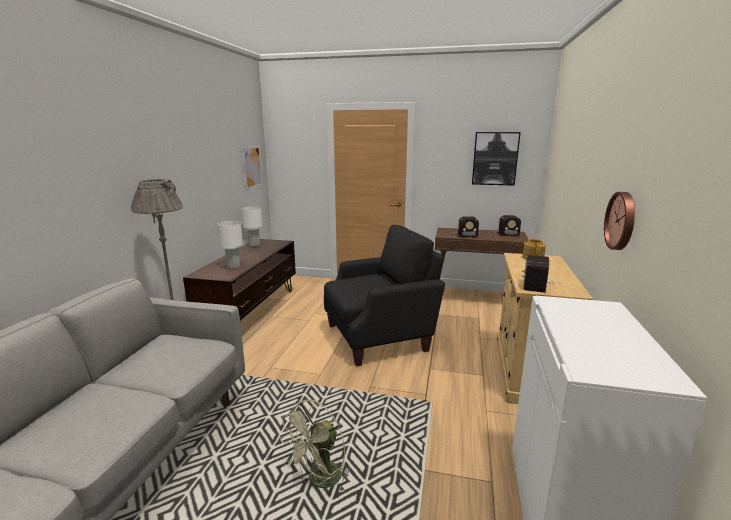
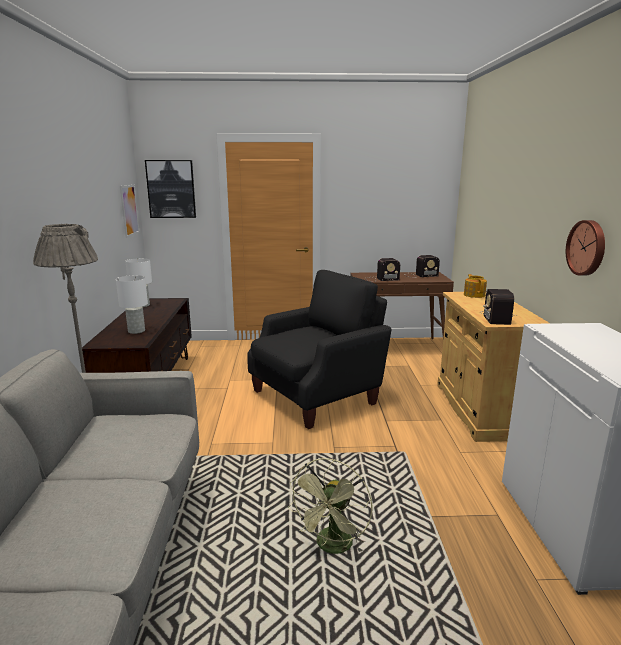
camera: 15 degrees left, 0 degrees up
(495, 158) = (407, 195): picture -> picture (171, 189)

